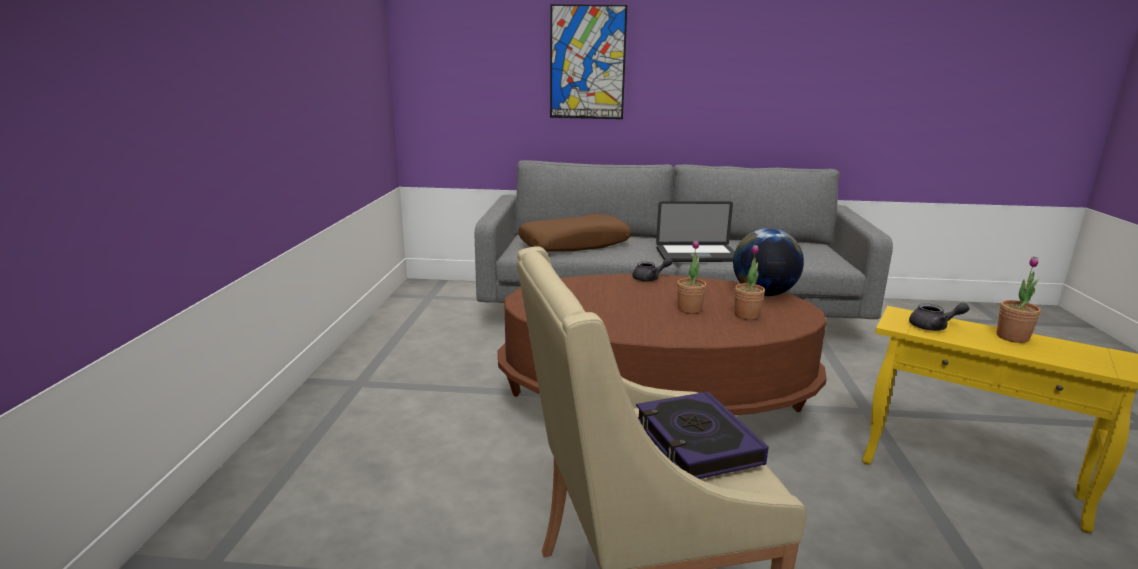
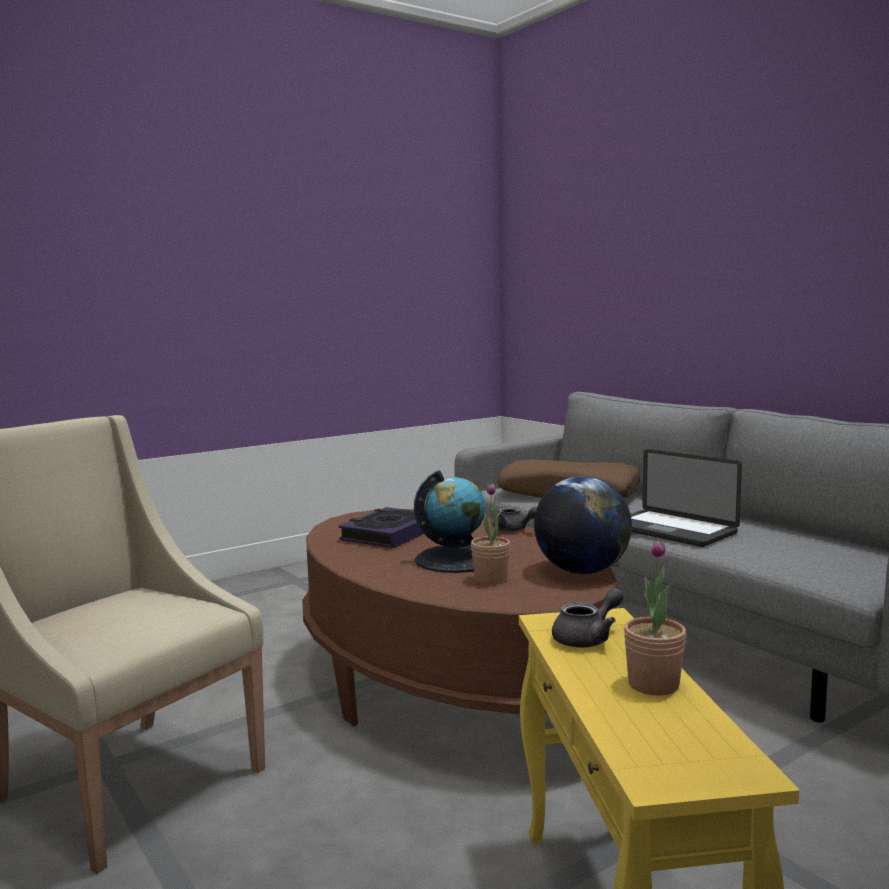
camera: 50 degrees right, 10 degrees down
(587, 63) = (664, 273): picture -> none
(689, 309) = (456, 559): potted plant -> globe
(696, 442) = (132, 622): book -> book (389, 534)
(933, 327) = (588, 639): grey teapot -> grey teapot turned 90 degrees counterclockwise

